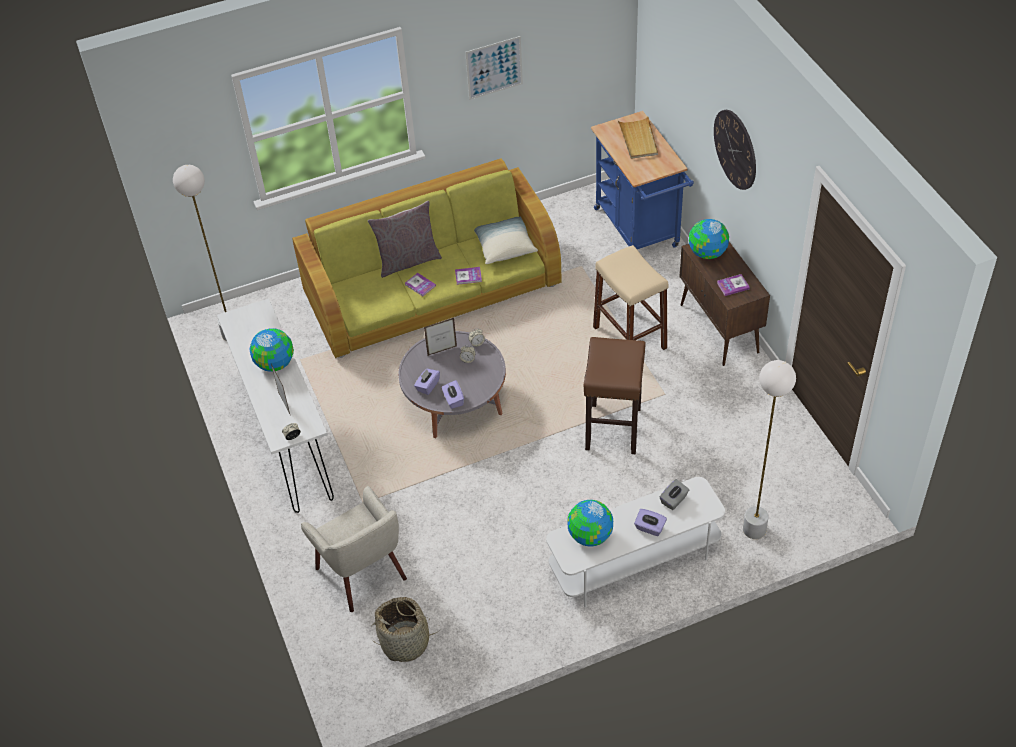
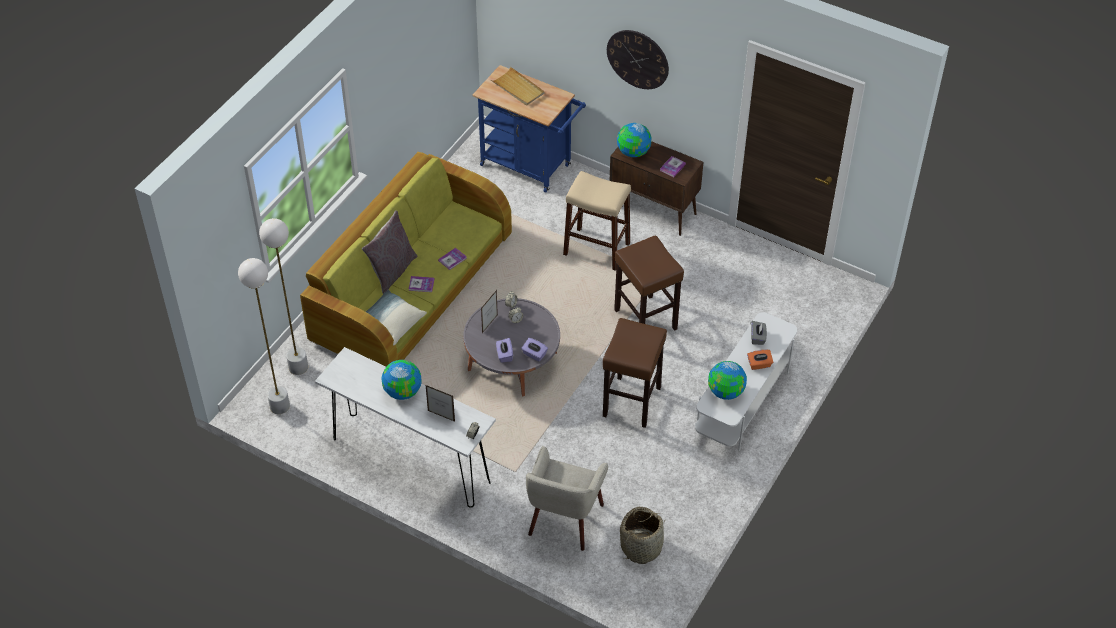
camera: 40 degrees left, 0 degrees up
(362, 573) = (564, 520): beige armchair -> beige armchair turned 90 degrees clockwise
(494, 68) = (399, 75): picture -> none
(504, 246) = (457, 223): pillow -> pillow (391, 323)
(526, 500) = (631, 402): none -> brown stool
(649, 528) = (759, 364): purple tissue box -> orange tissue box
(754, 529) = (800, 336): white floor lamp -> white floor lamp (298, 367)

